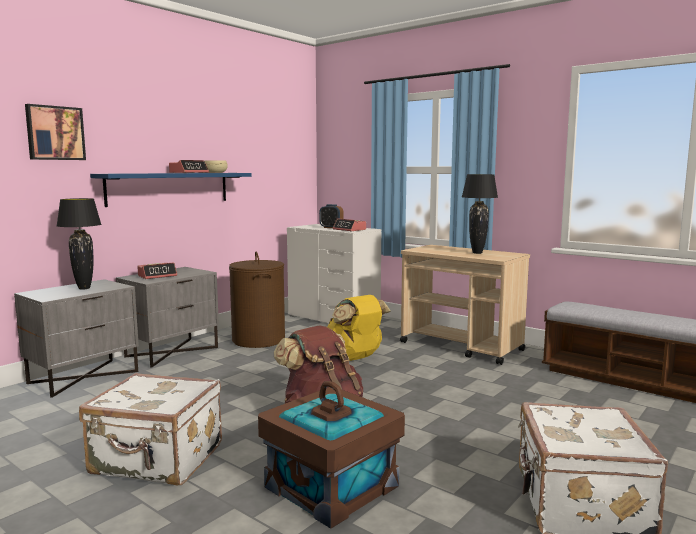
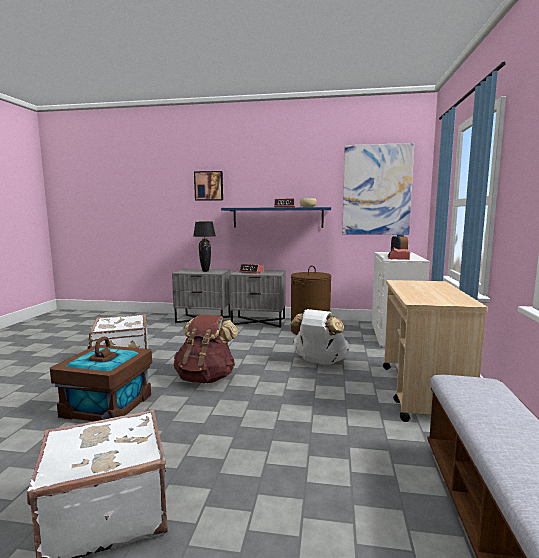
camera: 60 degrees right, 0 degrees up
(274, 152) = (376, 190): none -> picture
(353, 358) = (319, 362): yellow backpack -> white backpack
(477, 253) = (434, 294): black table lamp -> none

